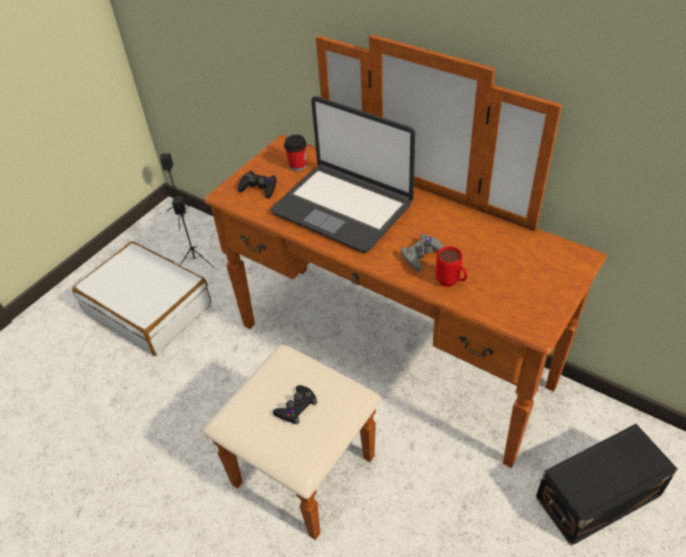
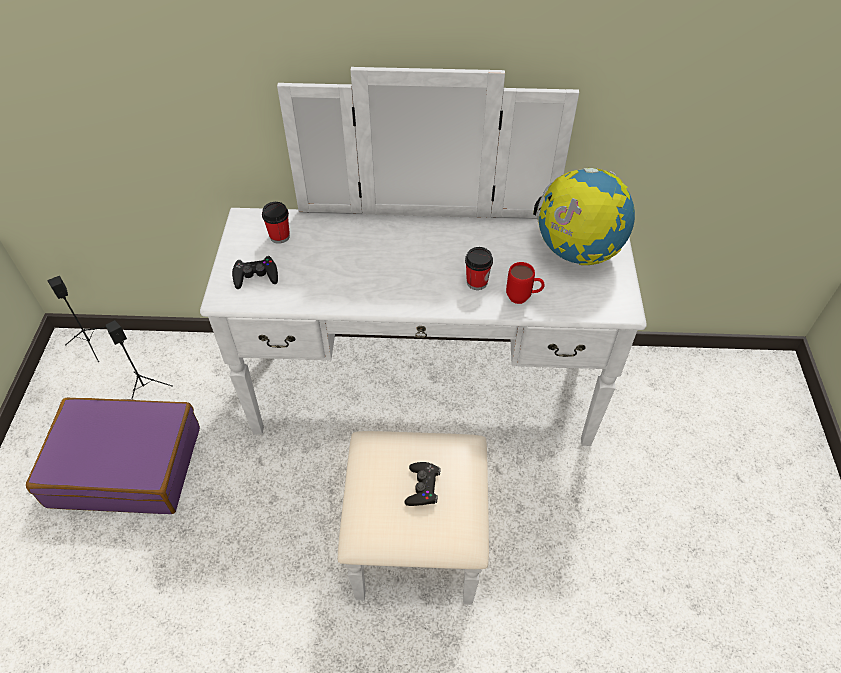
camera: 35 degrees left, 5 degrees up
(149, 308) = (126, 465): white suitcase -> purple suitcase
(343, 207) = (363, 263): laptop -> none
(375, 379) = (423, 425): brown dresser -> white dresser
(422, 255) = (477, 282): grey game controller -> cup
(532, 264) = (576, 251): none -> globe
(600, 497) = (671, 434): black storage box -> none

